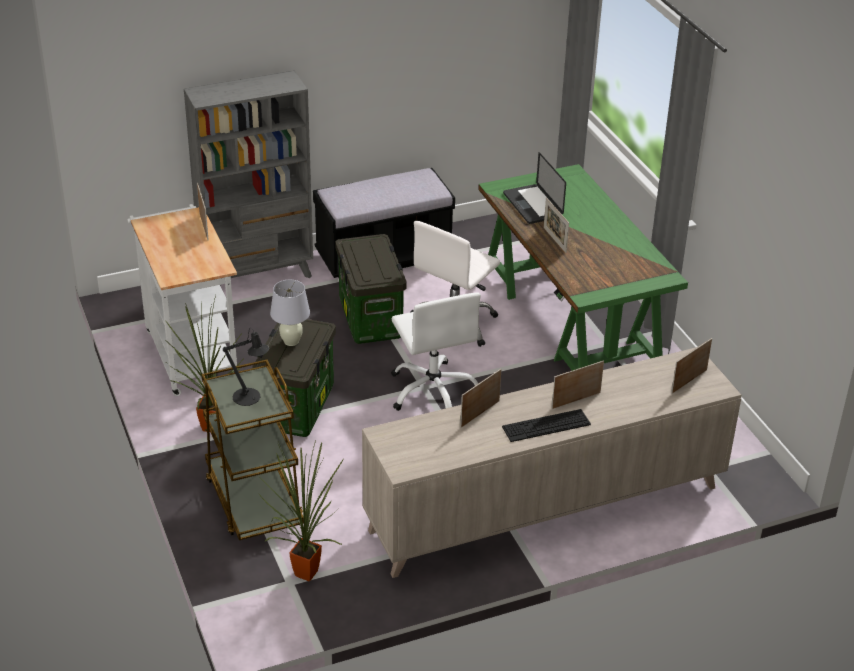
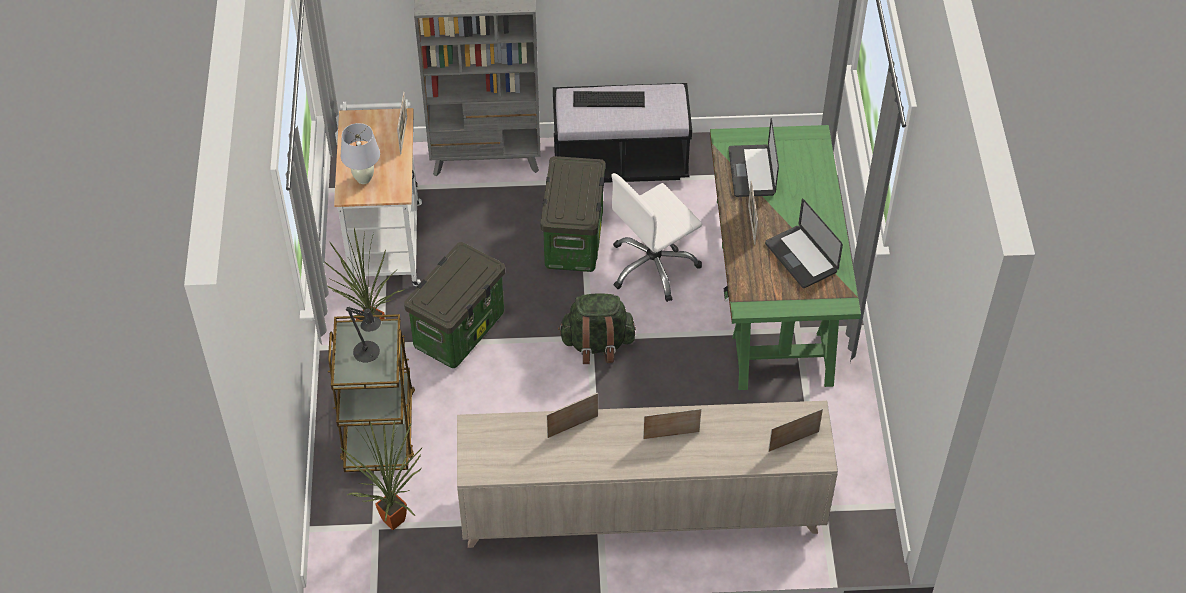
camera: 20 degrees right, 15 degrees up
(291, 341) = (454, 277): white table lamp -> white table lamp (364, 178)
(433, 391) = (597, 344): white office chair -> green backpack
(546, 425) = (628, 457): keyboard -> keyboard (609, 99)
(612, 254) = (801, 257): none -> laptop

